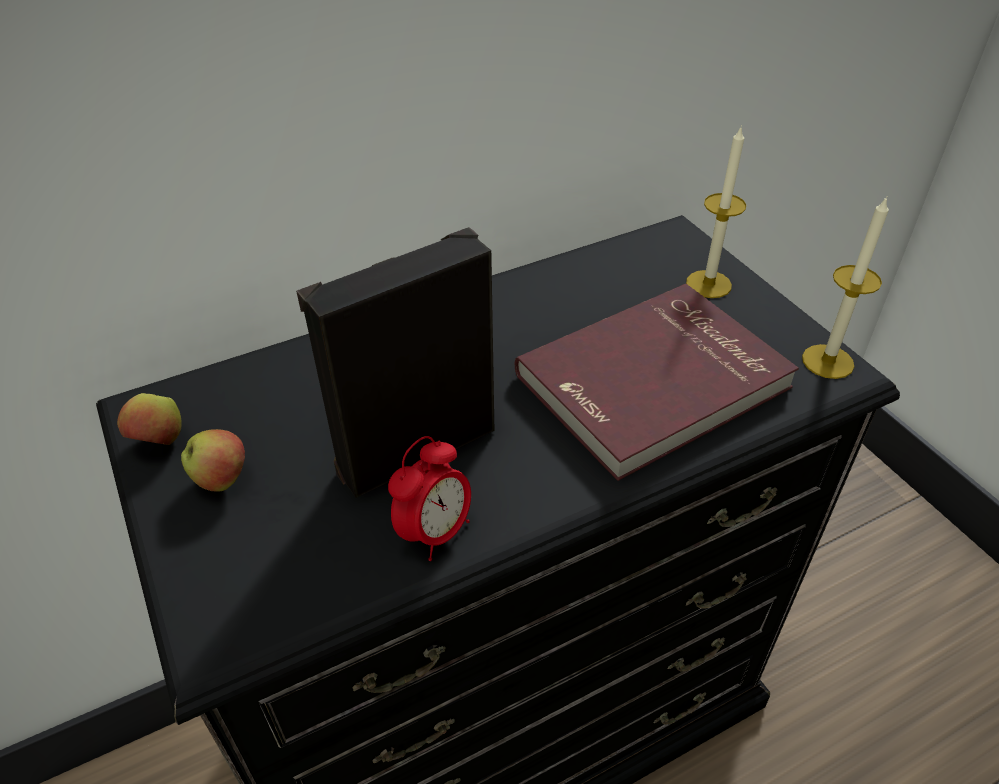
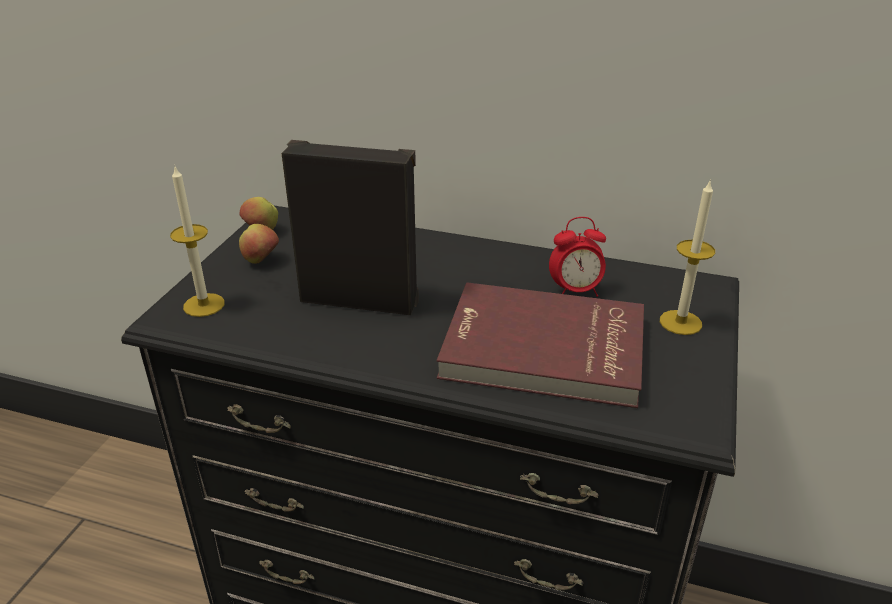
camera: 45 degrees right, 10 degrees down
(435, 532) = (311, 338): alarm clock -> alarm clock (575, 291)
(827, 361) = (694, 412): candle -> candle (204, 305)

